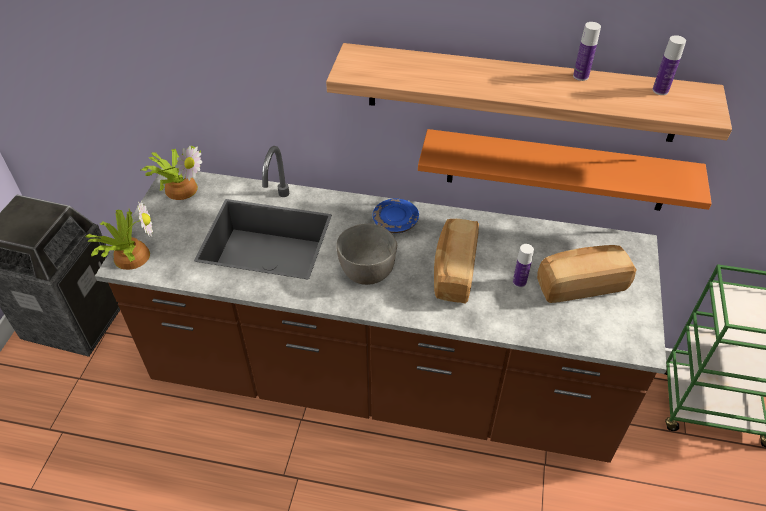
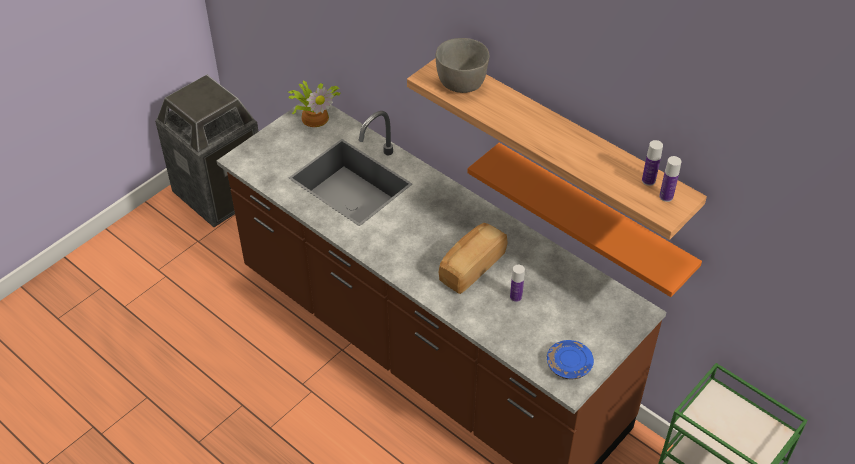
camera: 30 degrees right, 0 degrees up
(129, 255) = (247, 155): potted plant -> none
(366, 270) = (406, 238): grey bowl -> grey bowl (461, 82)
(395, 222) = (456, 210): blue plate -> blue plate (569, 365)
(580, 76) = (597, 145): bottle -> bottle (666, 196)
(580, 284) = (563, 320): bread -> none

